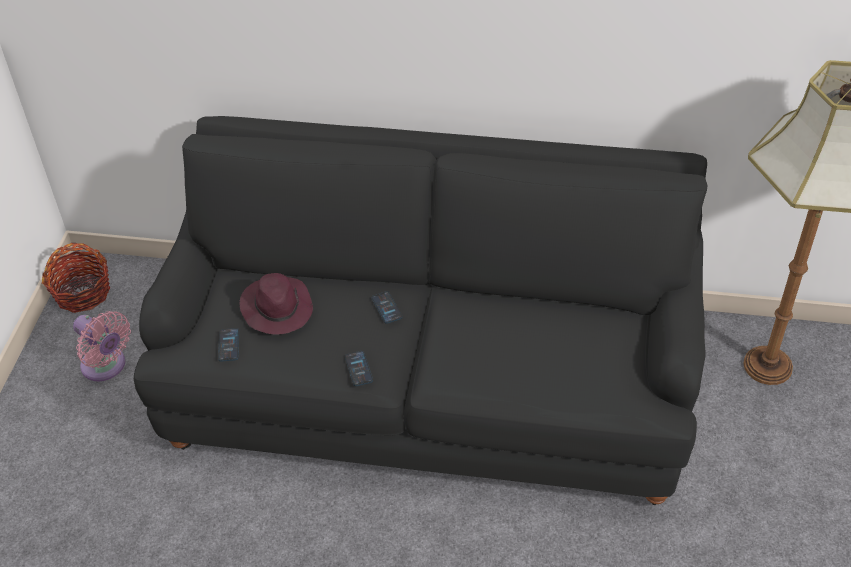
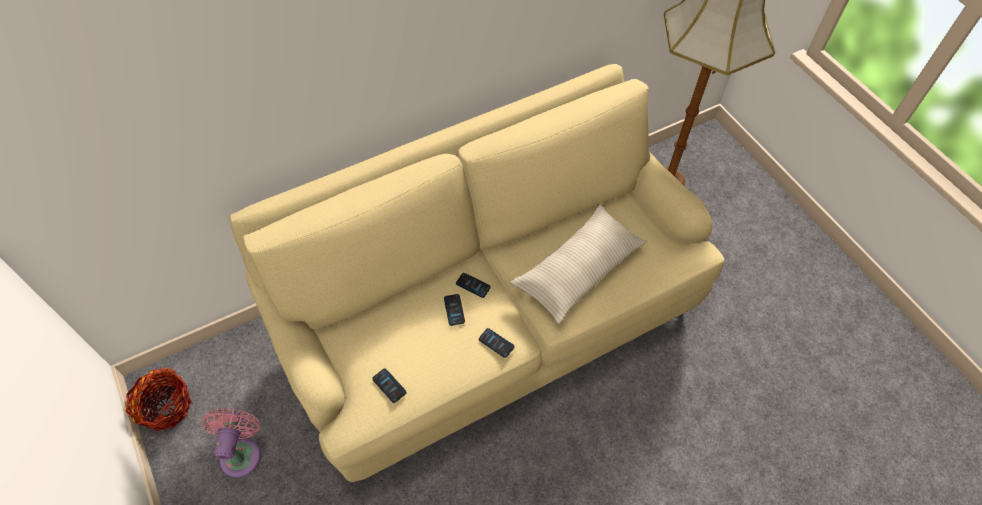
camera: 40 degrees left, 10 degrees up
(106, 366) = (241, 452): pink fan -> pink fan turned 90 degrees counterclockwise
(276, 308) = (397, 334): purple hat -> none
(347, 318) = (454, 310): none -> phone
(429, 386) = (489, 316): black sofa -> beige sofa
(505, 352) = (578, 270): none -> beige pillow

